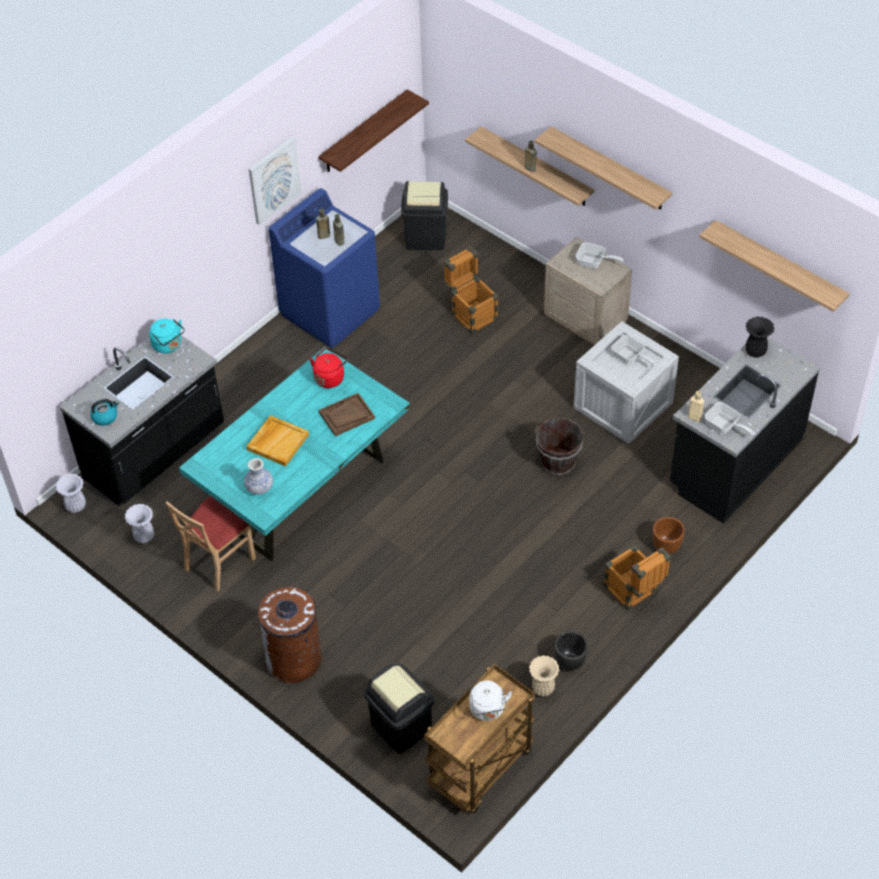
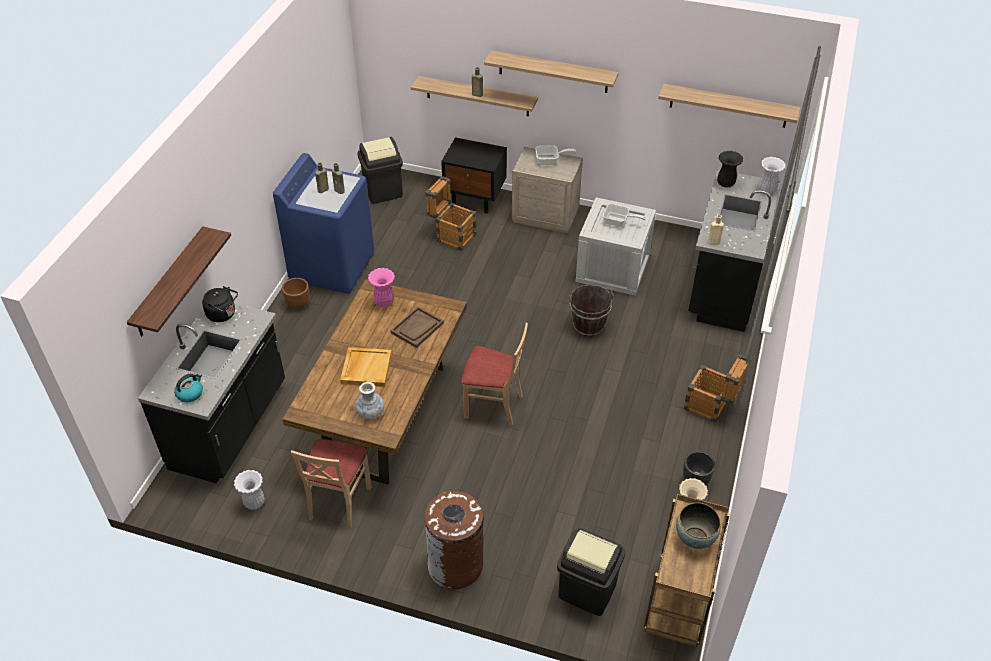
camera: 25 degrees left, 5 degrees down
(76, 506) = (172, 497): white vase -> white vase (767, 190)
(169, 345) = (223, 314): turquoise kettle -> black kettle
(274, 180) = (270, 145): picture -> none
(304, 491) = (386, 415): turquoise dining table -> brown dining table
(330, 377) = (384, 302): red kettle -> pink vase
(364, 132) = (324, 99): shelf -> shelf (169, 283)
(413, 516) = (493, 405): none -> beige chair
(488, 710) = (695, 538): white kettle -> bowl
(521, 275) = (475, 199): none -> black nightstand
(666, 545) = (713, 362): brown planter -> brown planter (298, 303)
(724, 427) = (741, 242): frying pan -> none

